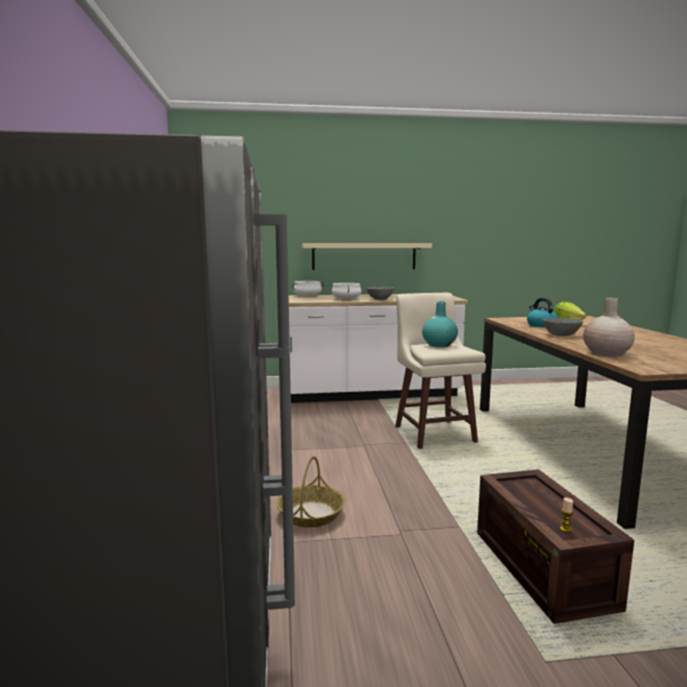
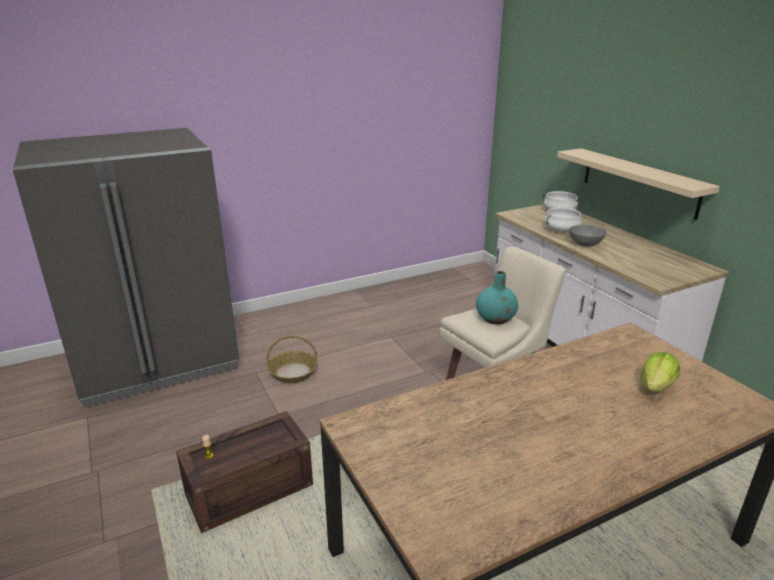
camera: 70 degrees right, 15 degrees up
(541, 325) = (606, 364): kettle -> none
(561, 335) = (533, 379): grey bowl -> none
(606, 354) = (421, 405): beige vase -> none

